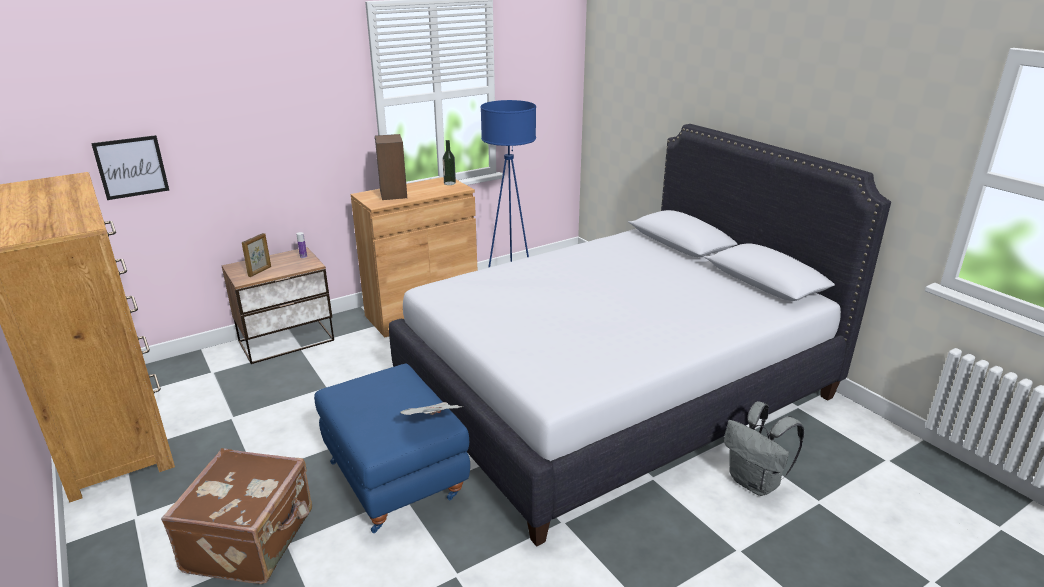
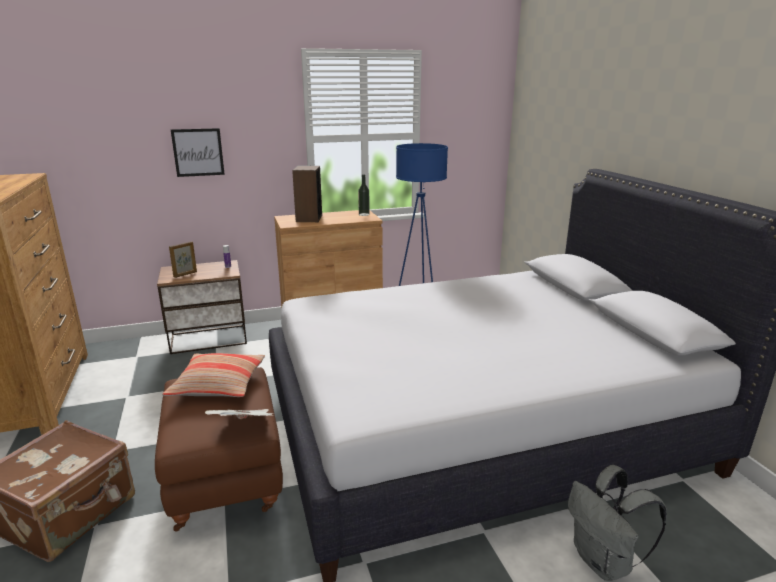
camera: 15 degrees right, 5 degrees down
(131, 167) = (90, 175): picture -> picture (198, 152)
(377, 386) = (218, 384): none -> pillow
(397, 479) = (227, 479): blue ottoman -> brown ottoman

